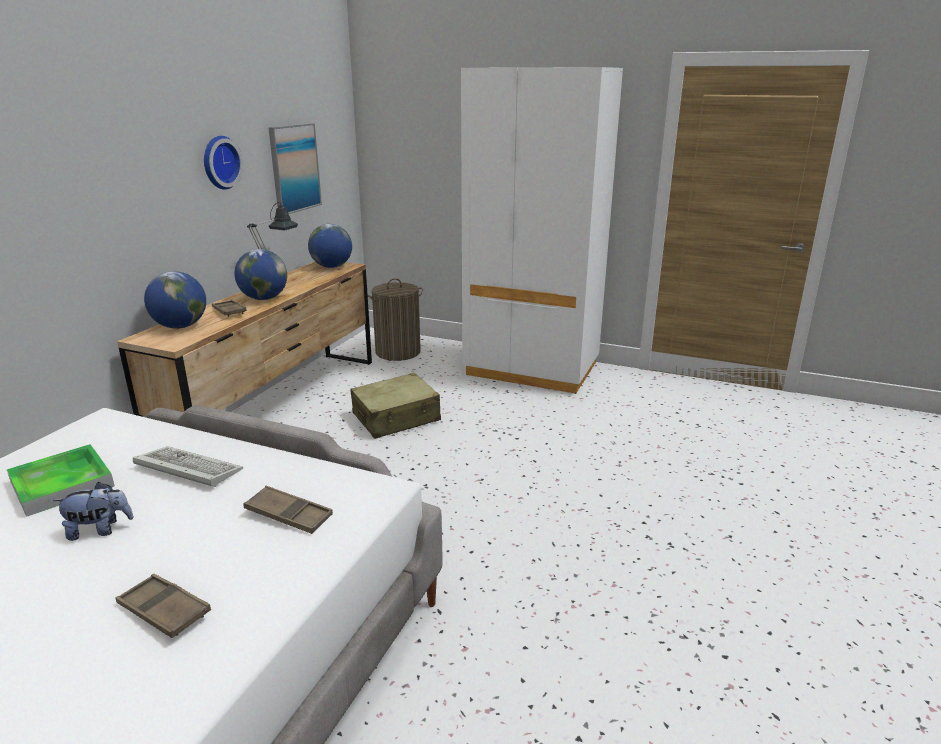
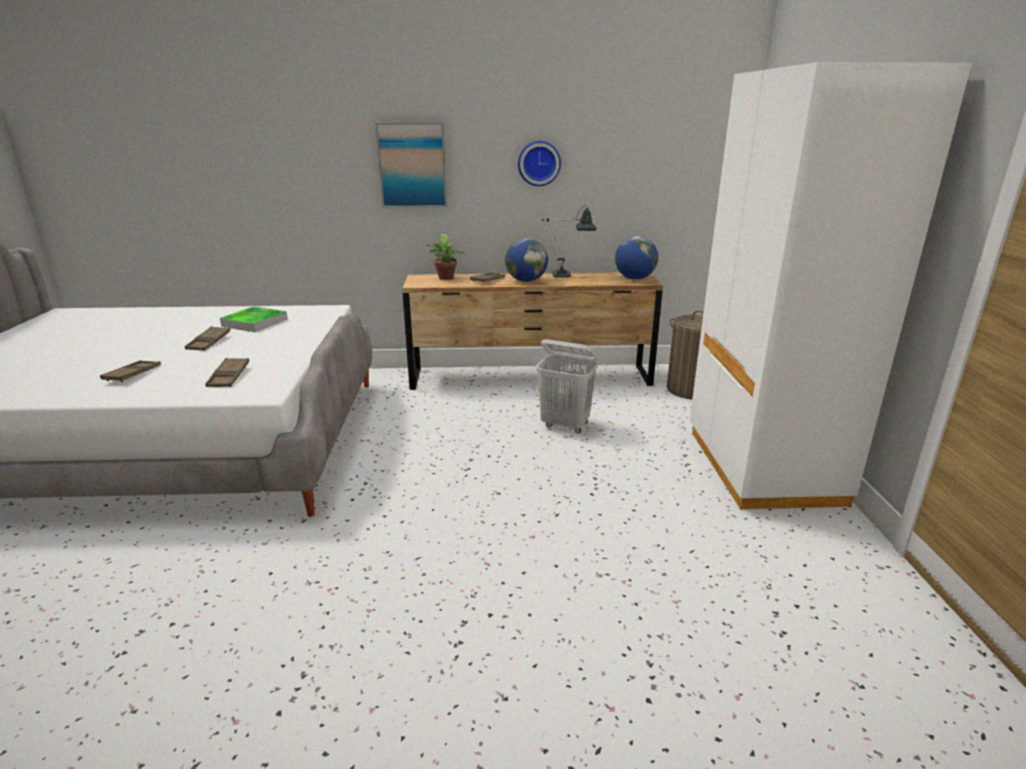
camera: 65 degrees right, 0 degrees up
(99, 530) = (209, 342): plush toy -> brown tray
(180, 326) = (446, 278): globe -> potted plant
(185, 469) = (278, 340): keyboard -> none
(294, 168) = (637, 179): picture -> picture (412, 165)
(396, 418) = (565, 425): beige suitcase -> white laundry basket

